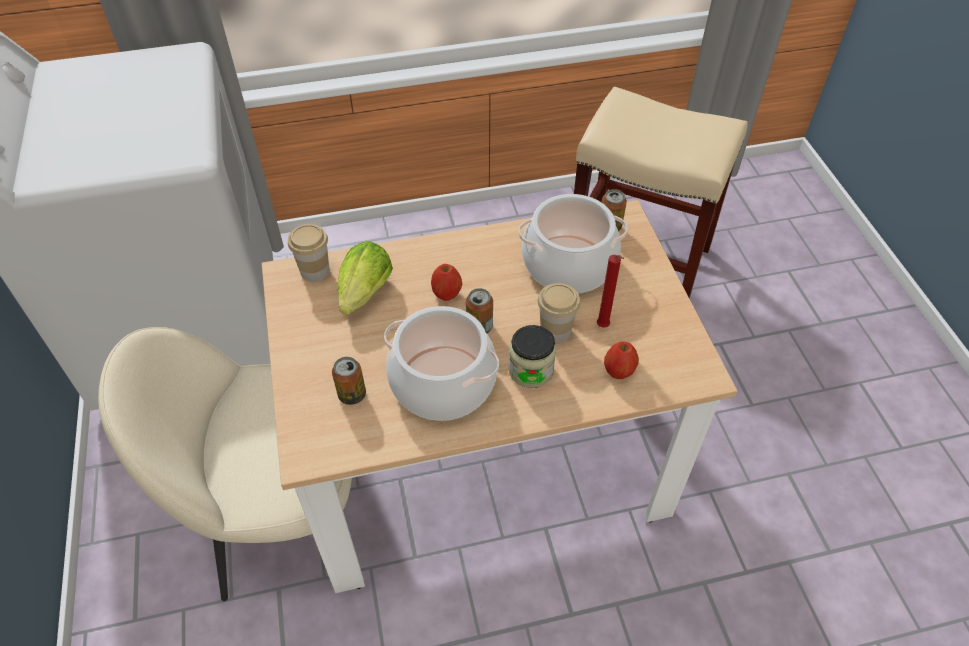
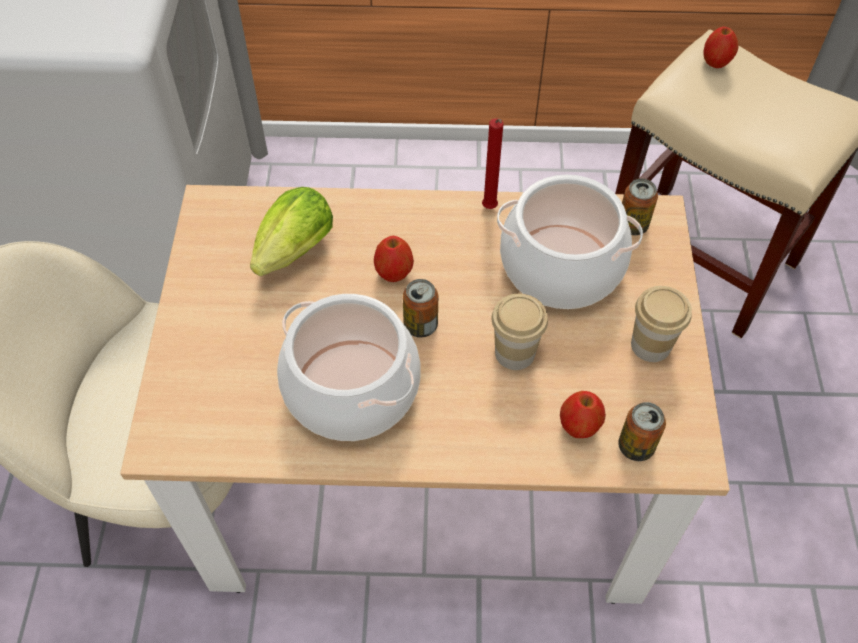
camera: 15 degrees right, 5 degrees up
(315, 271) = (244, 209): cup -> cup (650, 345)
(352, 395) = (237, 379): can -> can (636, 446)
(531, 370) = (466, 398): jar -> none
(603, 327) = (579, 362): red candle -> red candle (490, 209)
(627, 107) = (716, 62): none -> apple

